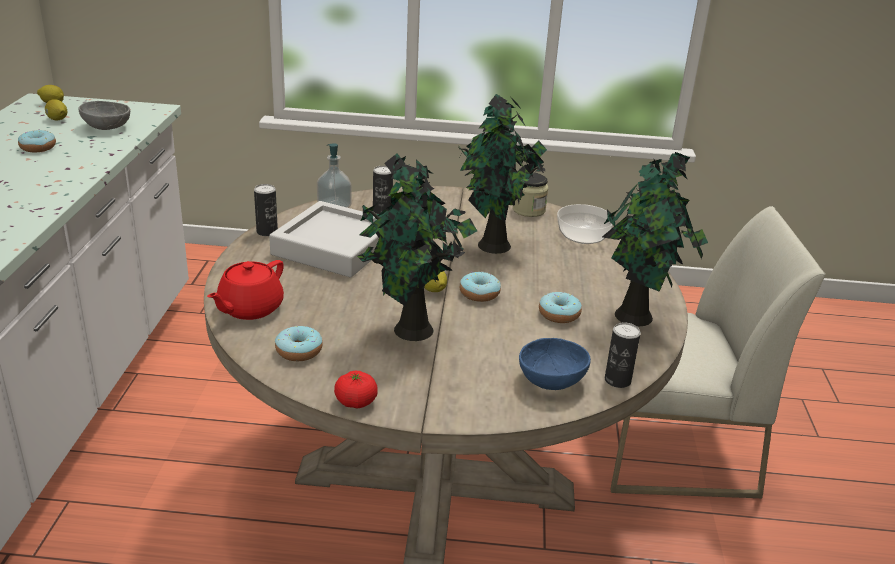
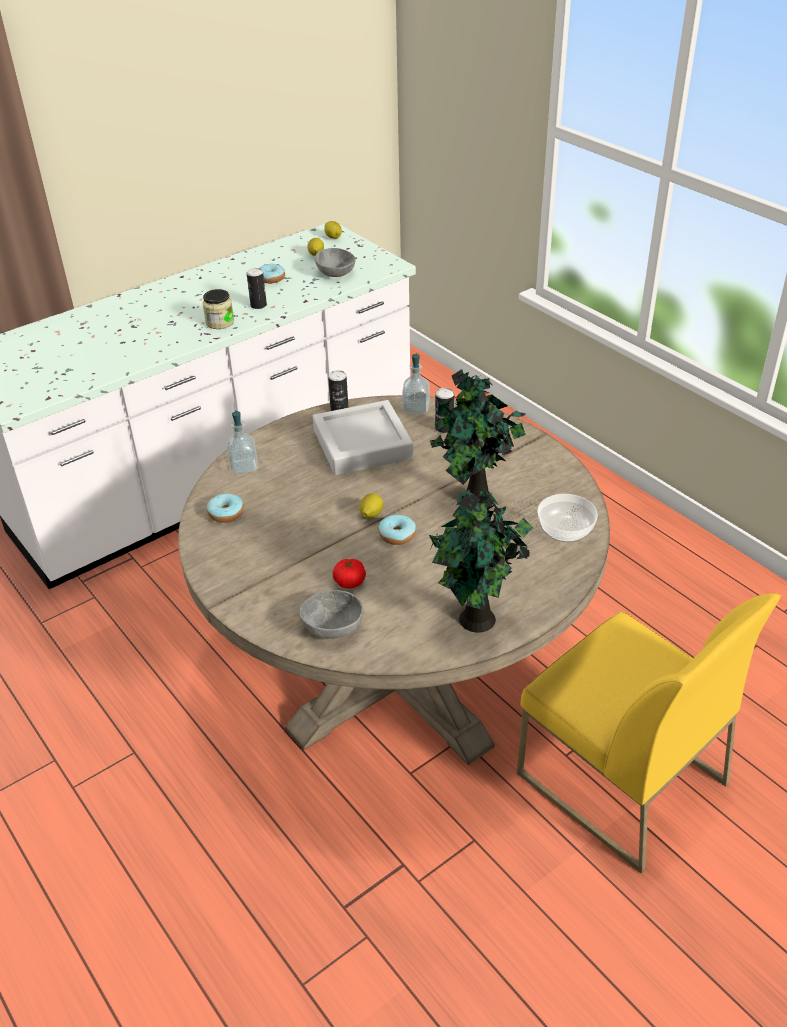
camera: 50 degrees right, 10 degrees up
(249, 308) = (244, 467): red teapot -> soap dispenser
(356, 402) = (204, 566): tomato -> tomato (349, 582)
(411, 332) = (307, 538): potted plant -> none
(529, 210) = (563, 482): jar -> jar (220, 322)
(550, 380) = (332, 627): blue bowl -> grey bowl
(559, 314) = (424, 584): donut -> none
(617, 380) = (374, 657): can -> can (258, 305)
(669, 450) = (619, 778): white chair -> yellow chair

